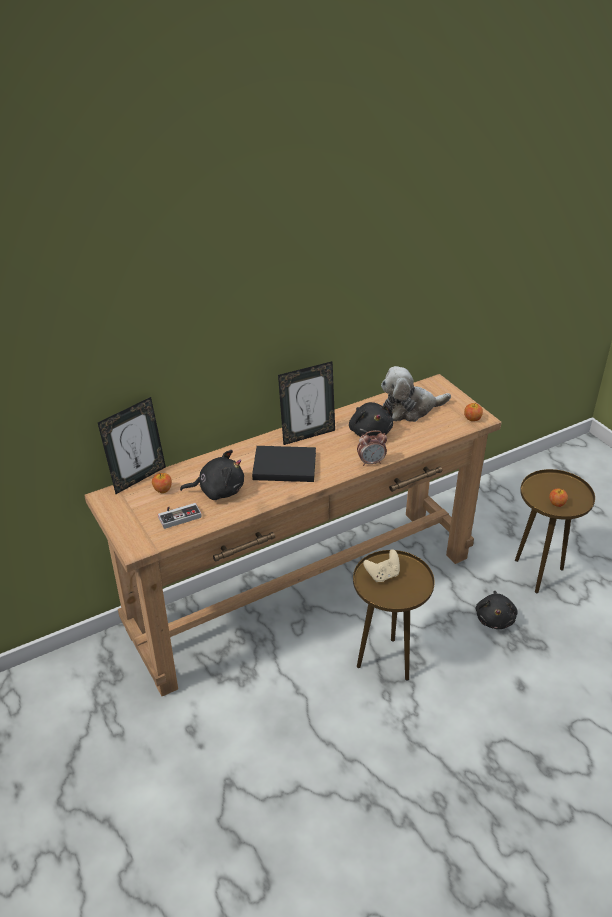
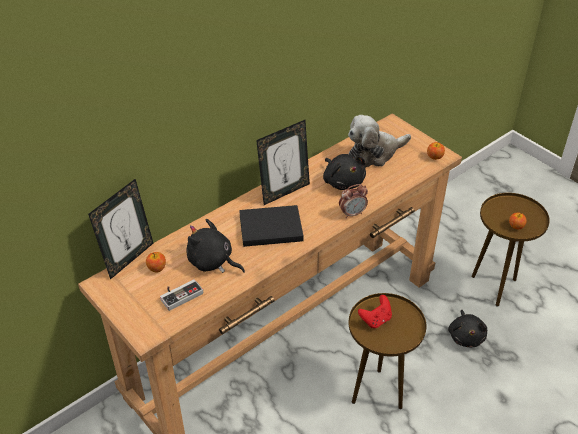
camera: 10 degrees left, 5 degrees up
(218, 490) = (212, 262): black plush toy -> black plush toy turned 135 degrees counterclockwise
(383, 575) = (376, 320): beige game controller -> red game controller

